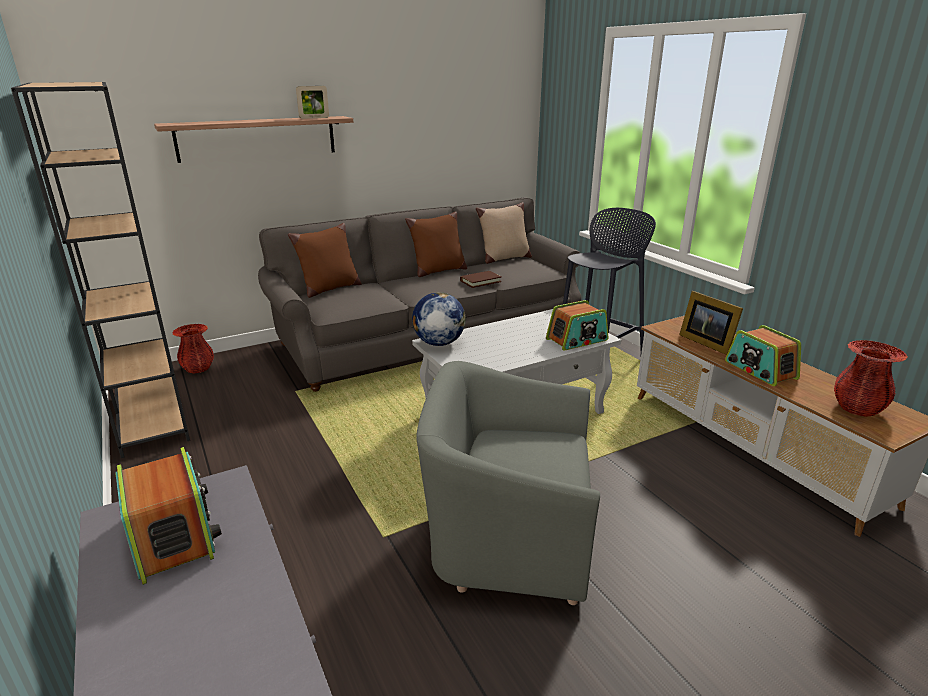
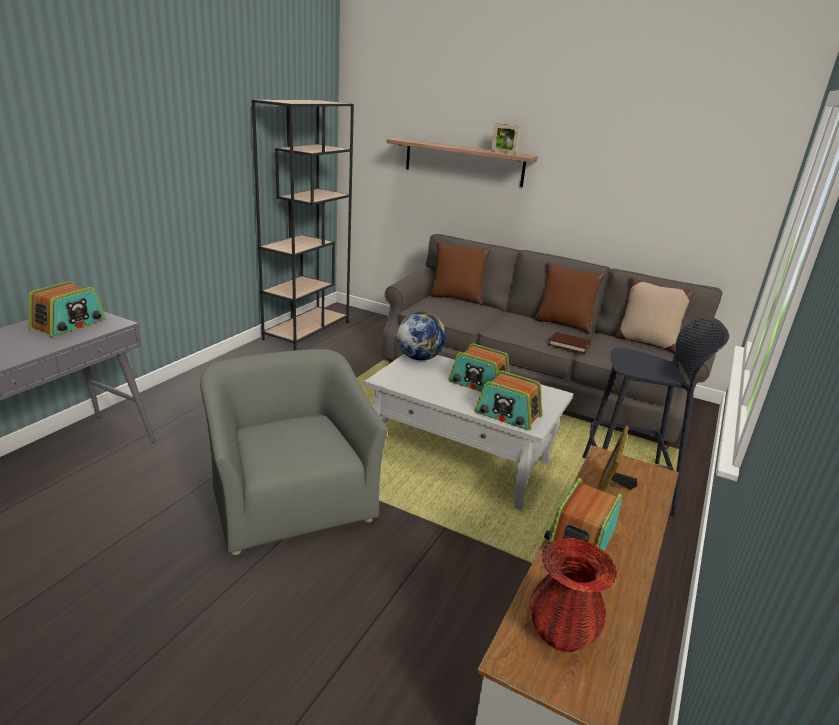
camera: 55 degrees right, 0 degrees up
(198, 369) = (372, 321): red vase -> none
(514, 334) = (478, 384): none -> radio

